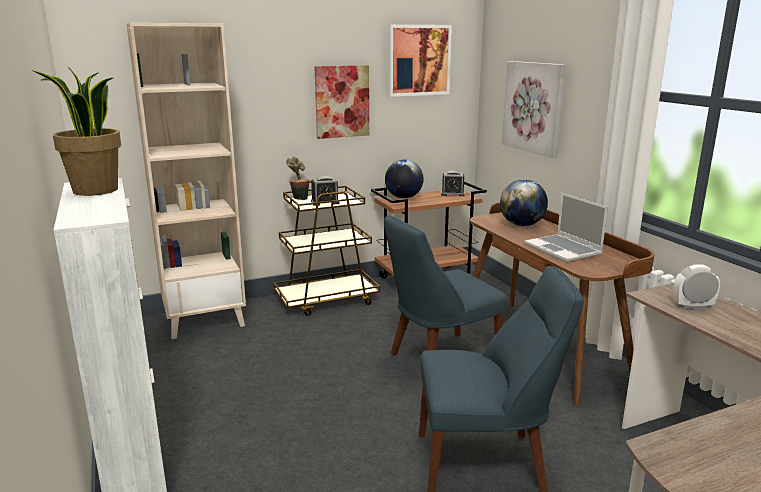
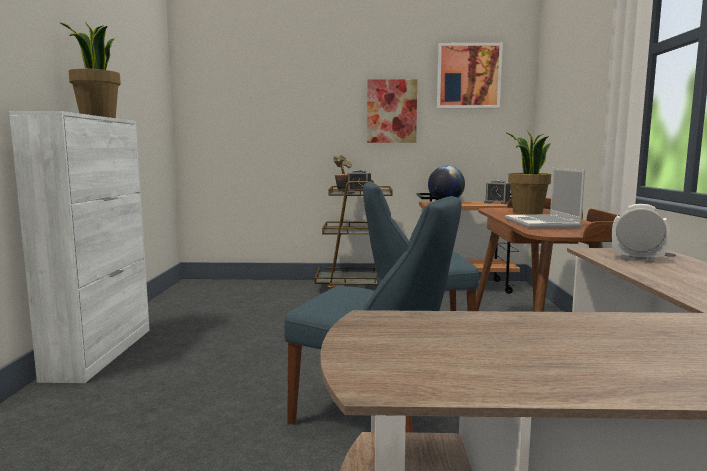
camera: 25 degrees right, 10 degrees down
(205, 320) = (252, 286): beige bookcase -> none
(522, 225) = (526, 212): globe -> potted plant
(534, 107) = (568, 105): picture -> none

